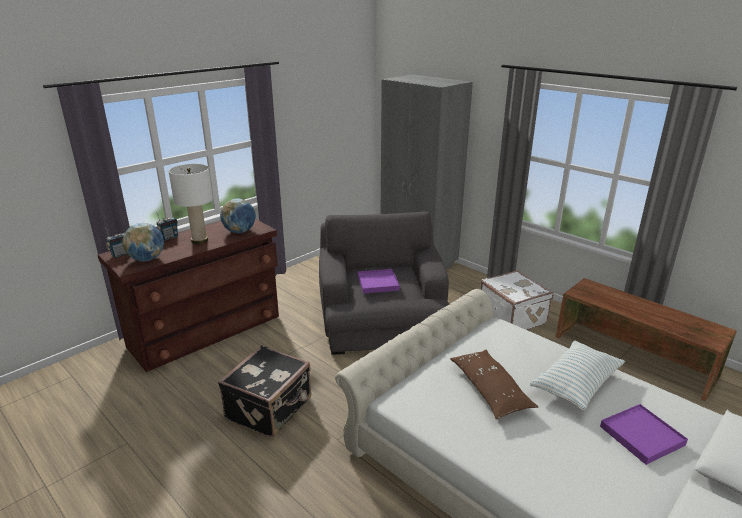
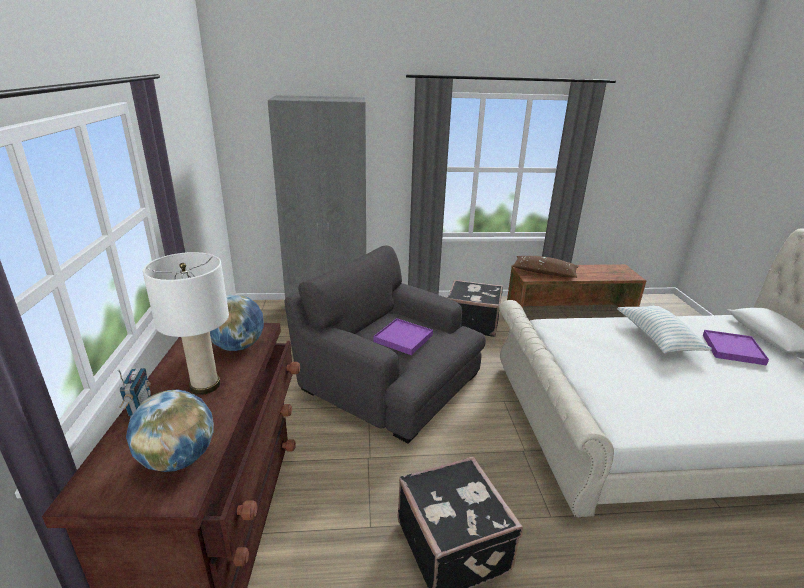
camera: 50 degrees left, 0 degrees up
(121, 254) = (103, 483): radio -> none
(489, 390) = (640, 375): brown pillow -> brown pillow (544, 273)
(512, 317) = (472, 322): white suitcase -> black suitcase

